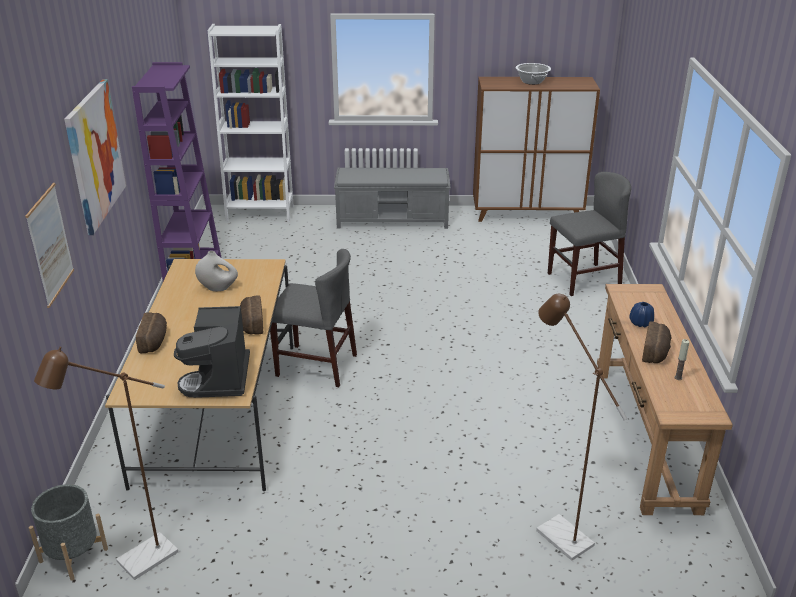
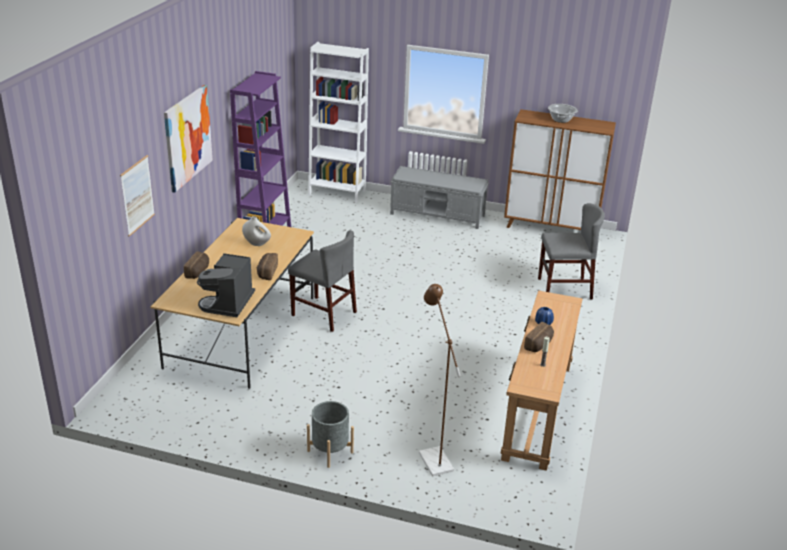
camera: 15 degrees right, 0 degrees up
(73, 555) = (114, 400): grey planter -> grey planter (330, 451)
(138, 563) = (151, 413): brown floor lamp -> none

